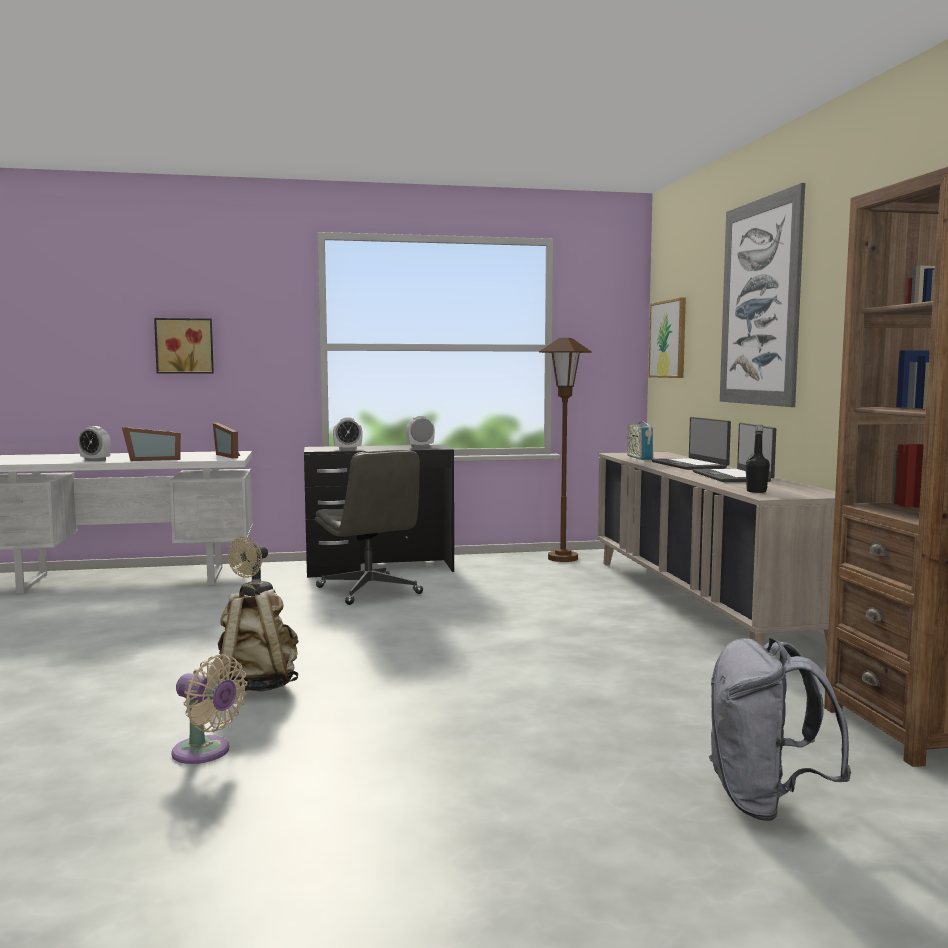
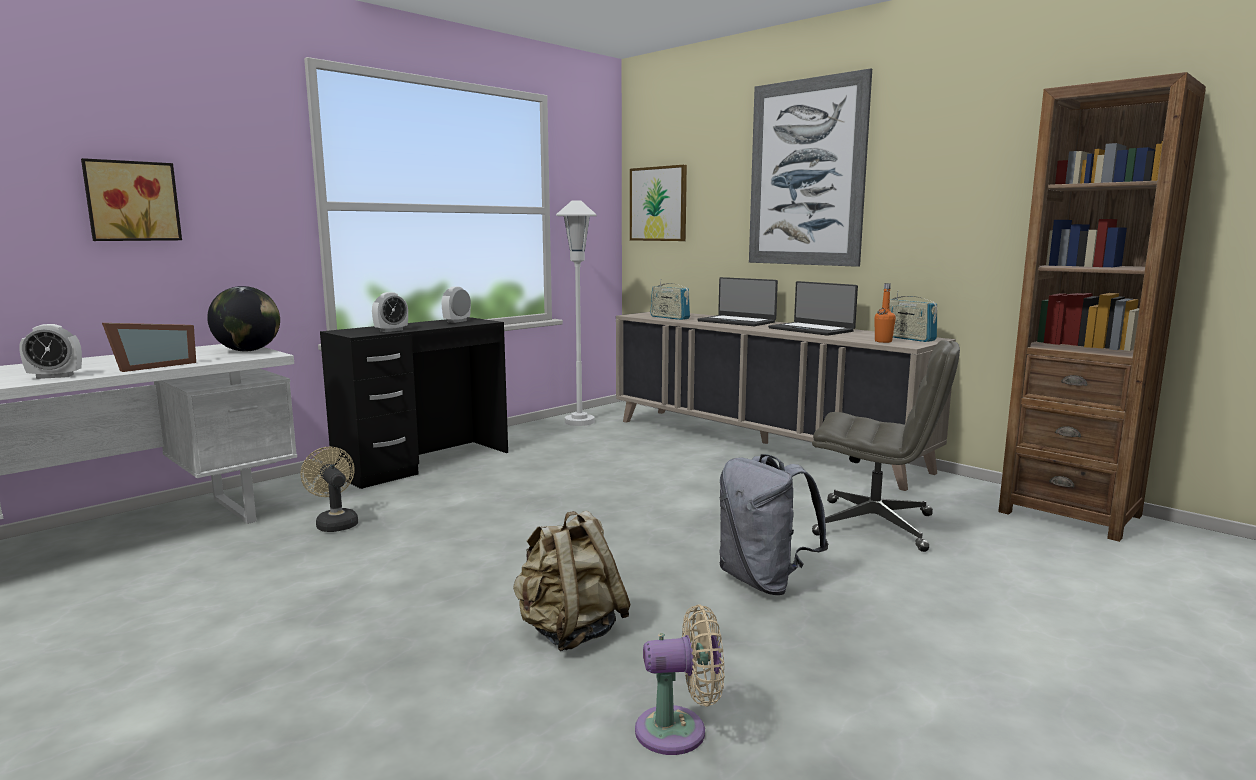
camera: 35 degrees left, 5 degrees up
(230, 456) = (247, 351): picture frame -> globe
(252, 594) = (335, 523): beige fan -> beige fan turned 150 degrees clockwise
(369, 591) = (464, 490): grey office chair -> grey office chair (876, 525)
(563, 558) = (579, 422): brown floor lamp -> white floor lamp
(756, 491) = (883, 341): black bottle -> orange bottle
(765, 802) = (1118, 597): grey backpack -> grey backpack (764, 581)
(801, 491) = (908, 338): none -> radio

